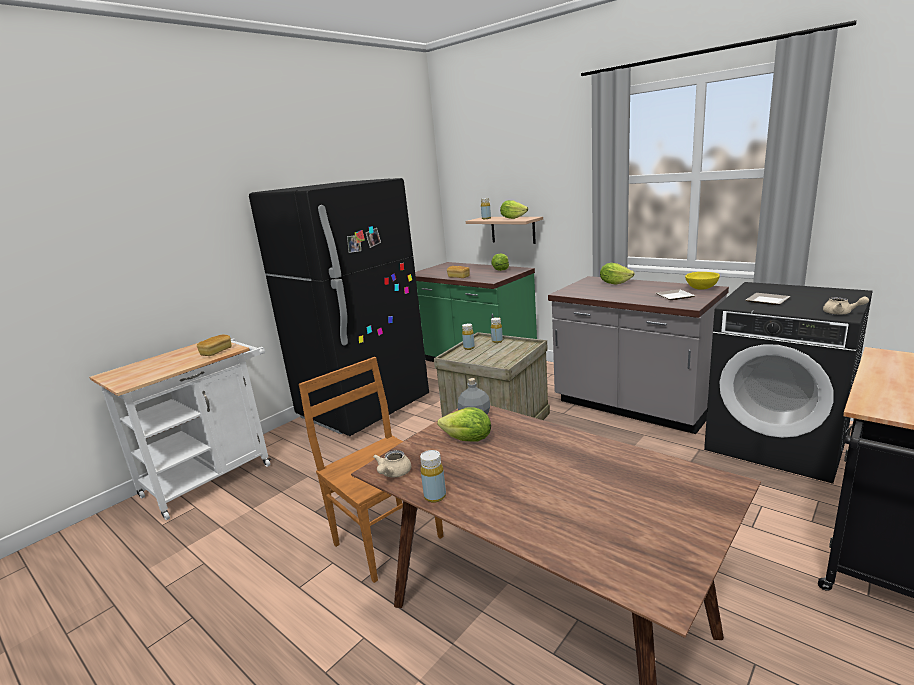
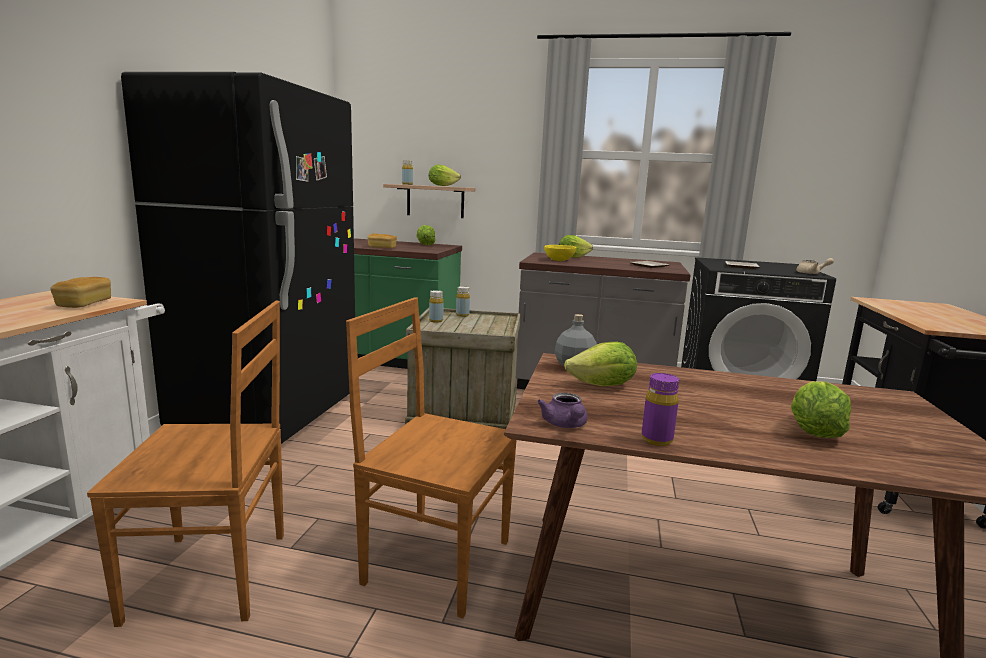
camera: 30 degrees left, 5 degrees down
(268, 521) = (214, 576): none -> brown chair
(393, 474) = (565, 425): beige teapot -> purple teapot
(435, 496) = (656, 440): yellow bottle -> purple bottle
(567, 510) = (813, 432): none -> lettuce
(701, 289) = (661, 262): yellow bowl -> yellow bowl (559, 261)

